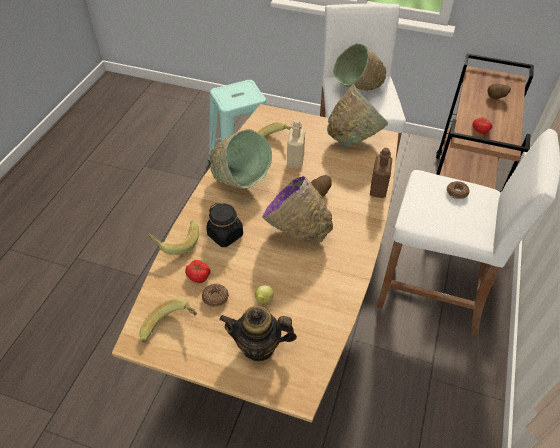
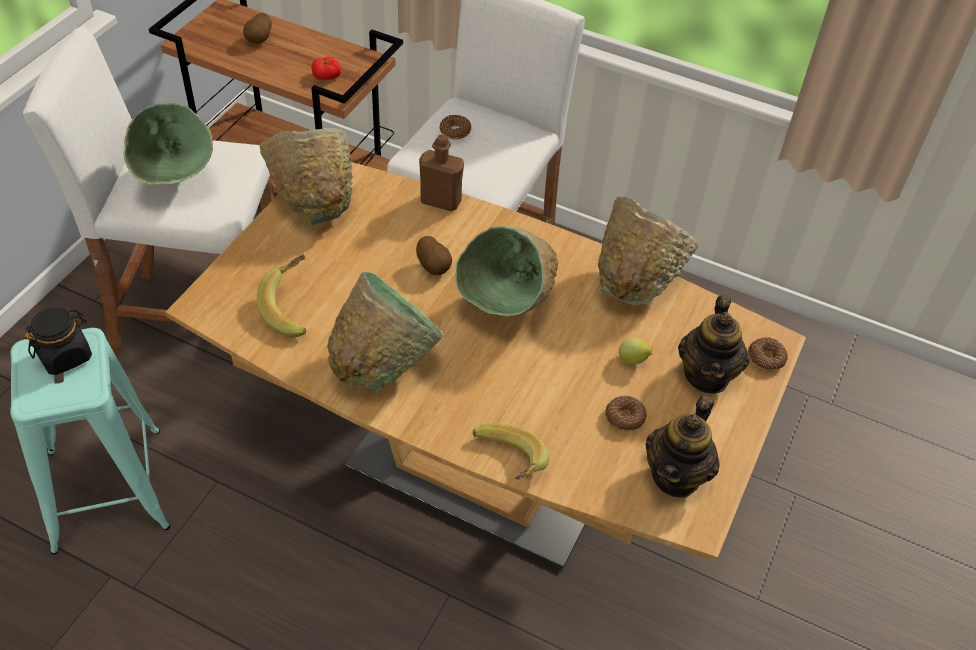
camera: 85 degrees left, 0 degrees up
(171, 328) = (676, 475): banana -> teapot
(198, 275) = (581, 437): tomato -> none
(225, 235) = (501, 395): black jar -> black jar (65, 355)
(282, 387) = (766, 358): none -> donut
(295, 161) = (349, 284): beige bottle -> none
(296, 232) = (509, 307): purple bowl -> green bowl
(338, 298) = (635, 282): none -> beige bowl

